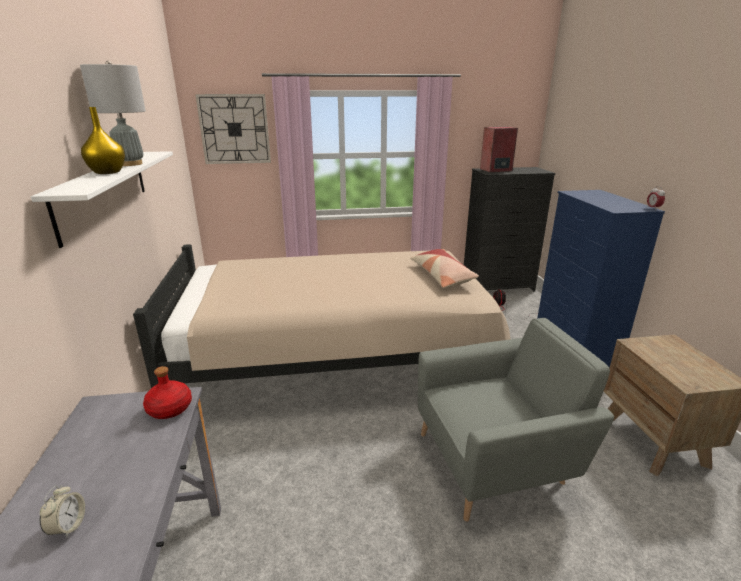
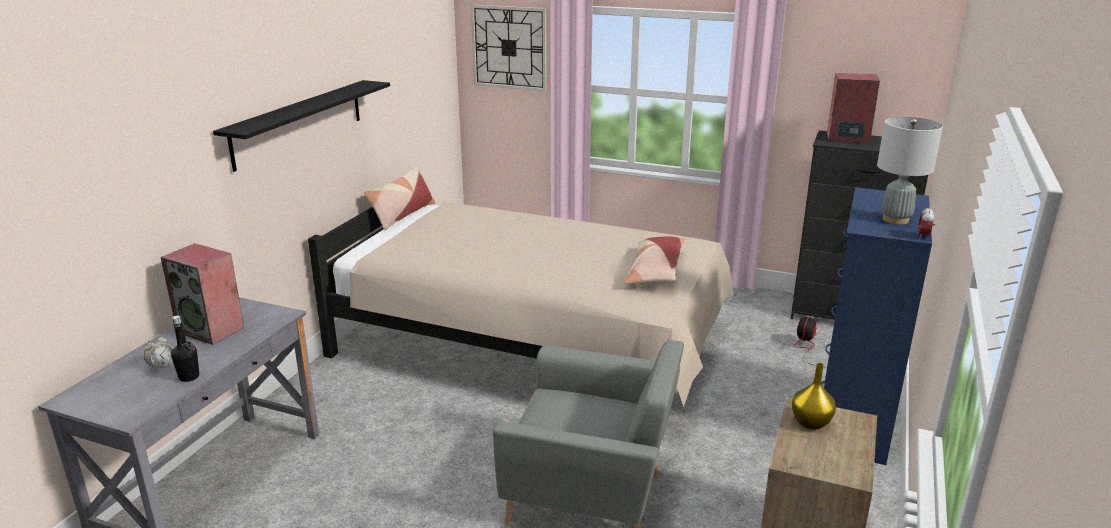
camera: 30 degrees right, 0 degrees up
(102, 446) = (212, 329): none -> speaker
(104, 191) = (299, 123): white shelf -> black shelf
(108, 172) = (294, 109): yellow vase -> yellow vase (811, 422)
(129, 526) = (189, 377): none -> black bottle
(130, 164) = (325, 99): grey table lamp -> grey table lamp (895, 219)
(170, 408) = (271, 319): red bottle -> none
(191, 277) = (402, 215): none -> pillow

